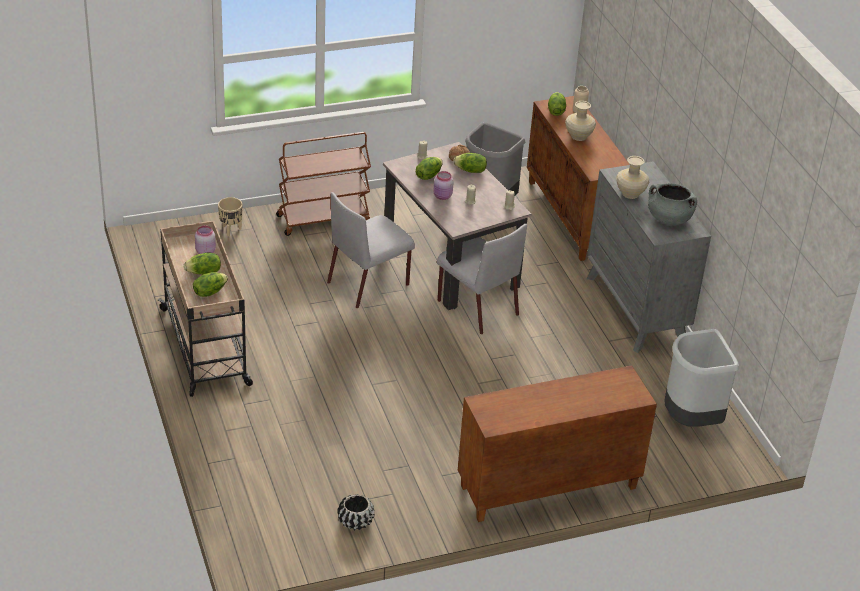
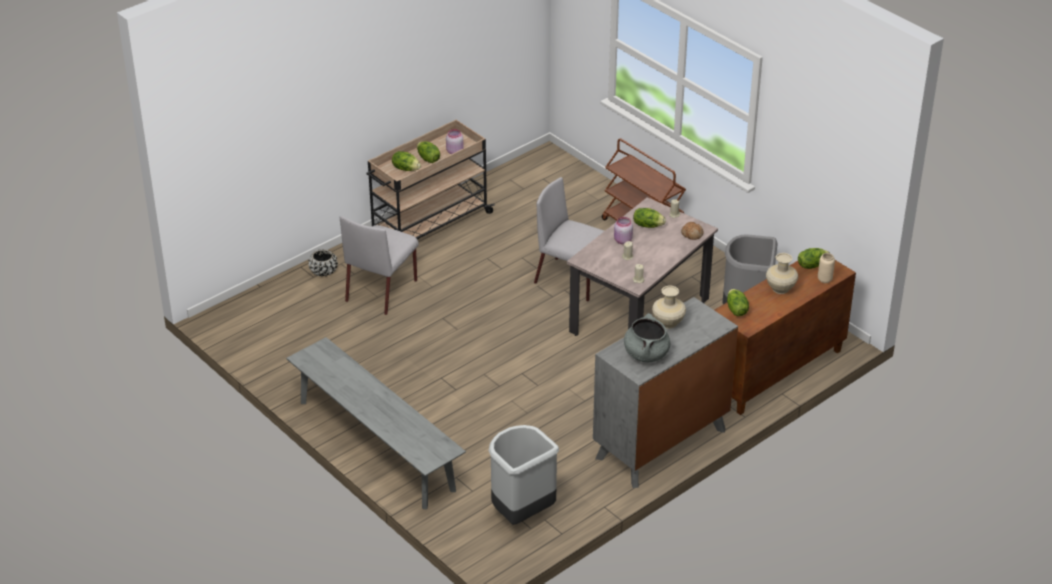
camera: 70 degrees right, 0 degrees up
(230, 230) = (585, 190): beige planter -> none
(355, 521) = (278, 354): black planter -> black planter (323, 271)
(470, 171) = (676, 245): lettuce -> lettuce (736, 310)
(476, 307) = (587, 347): grey chair -> grey chair (382, 290)
(547, 488) = (376, 445): brown cabinet -> grey bench

